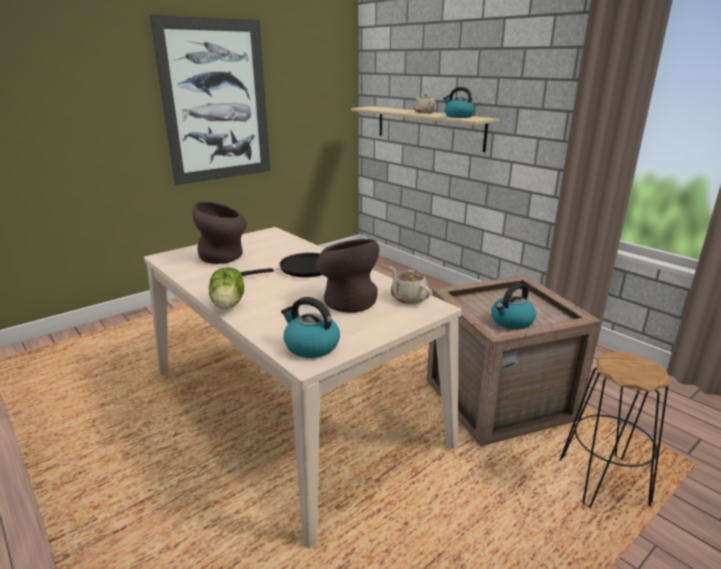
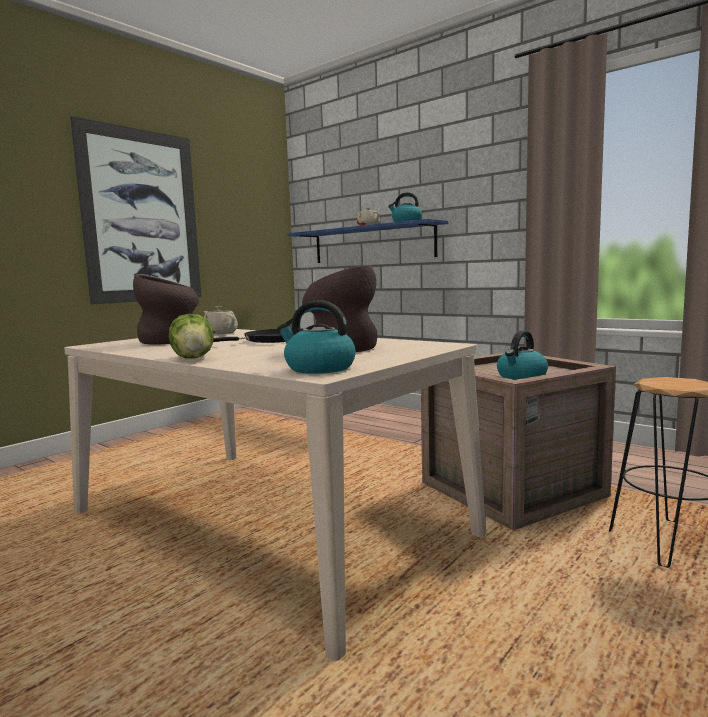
camera: 10 degrees left, 15 degrees down
(409, 298) = (411, 343): beige teapot -> beige teapot (220, 333)
(428, 127) = (372, 244): beige shelf -> blue shelf

